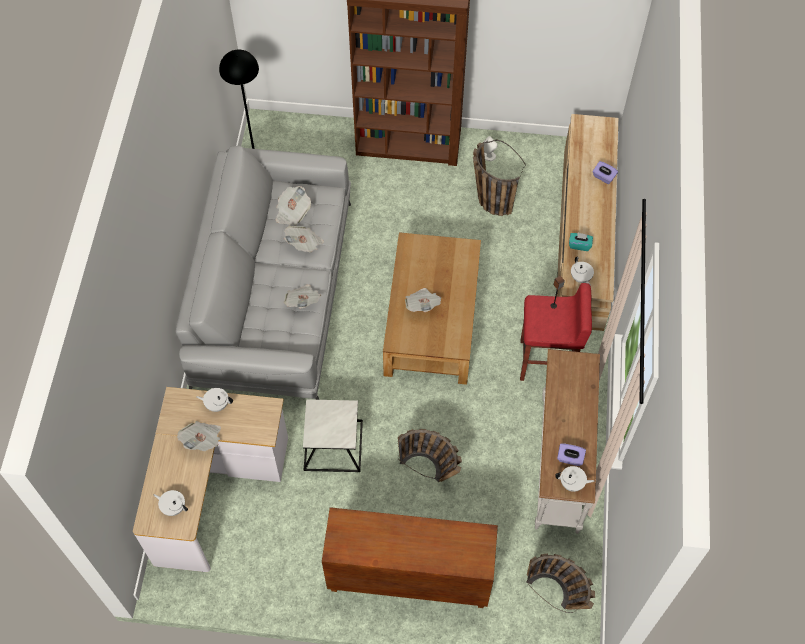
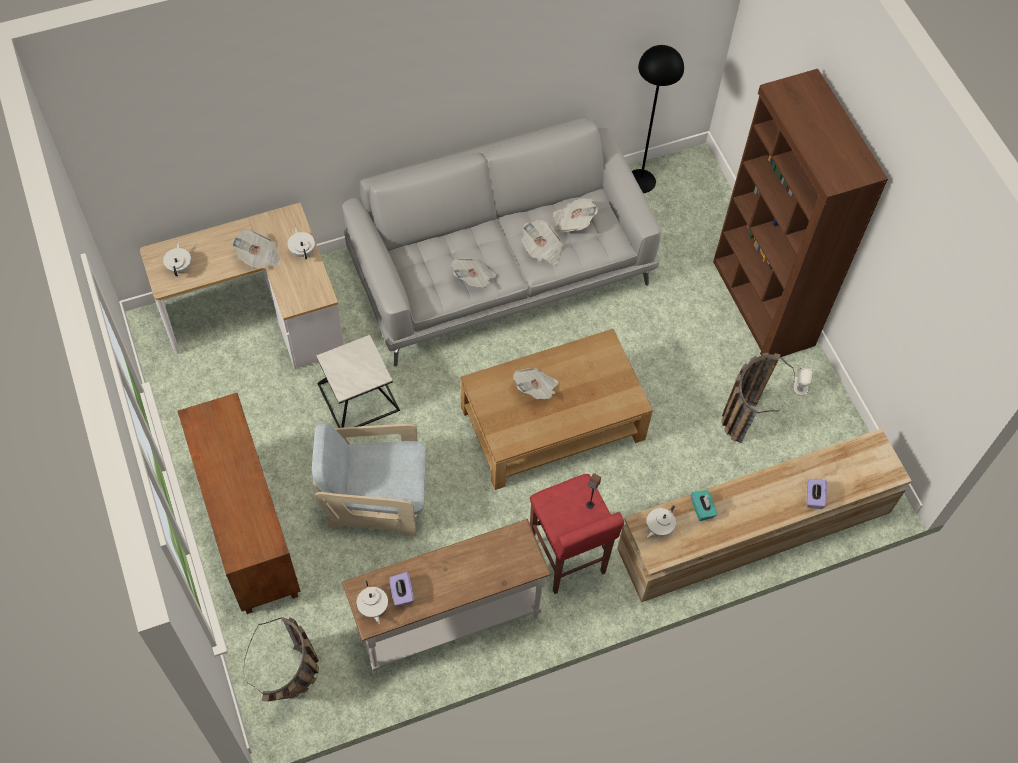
camera: 60 degrees right, 0 degrees up
(431, 471) = (375, 499): basket -> beige armchair

